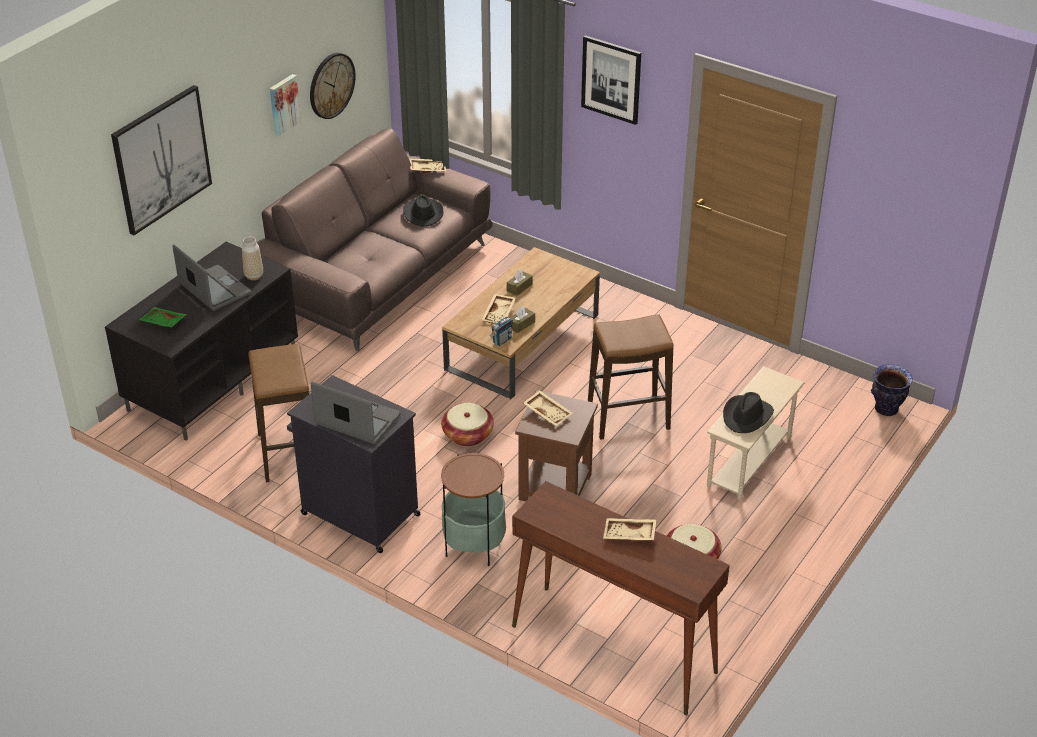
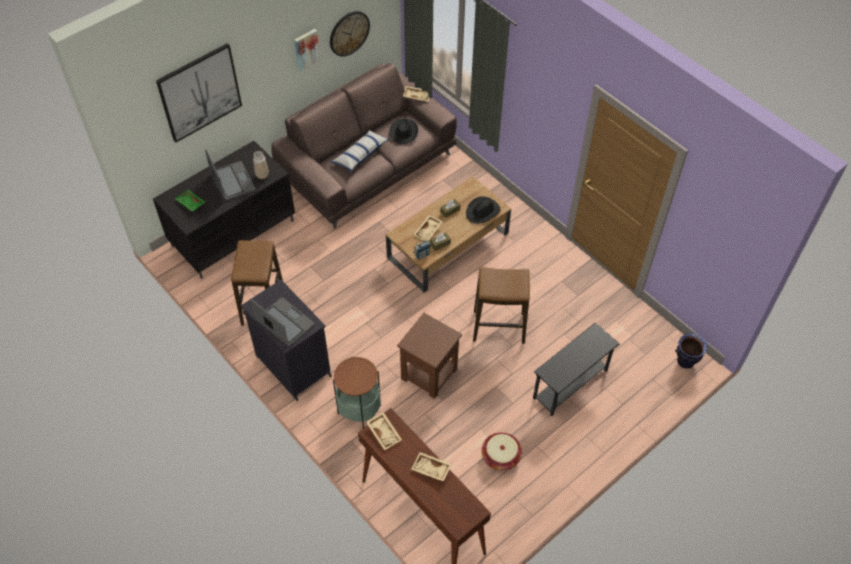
camera: 15 degrees right, 15 degrees up
(373, 247) = (360, 155): none -> pillow
(467, 435) = (385, 316): basket -> none
(548, 412) = (425, 334): beige tray -> beige tray (384, 433)
(611, 79) = (538, 80): picture -> none
(747, 416) = (567, 364): black hat -> black hat (482, 211)
(750, 462) = (570, 384): beige side table -> black side table

